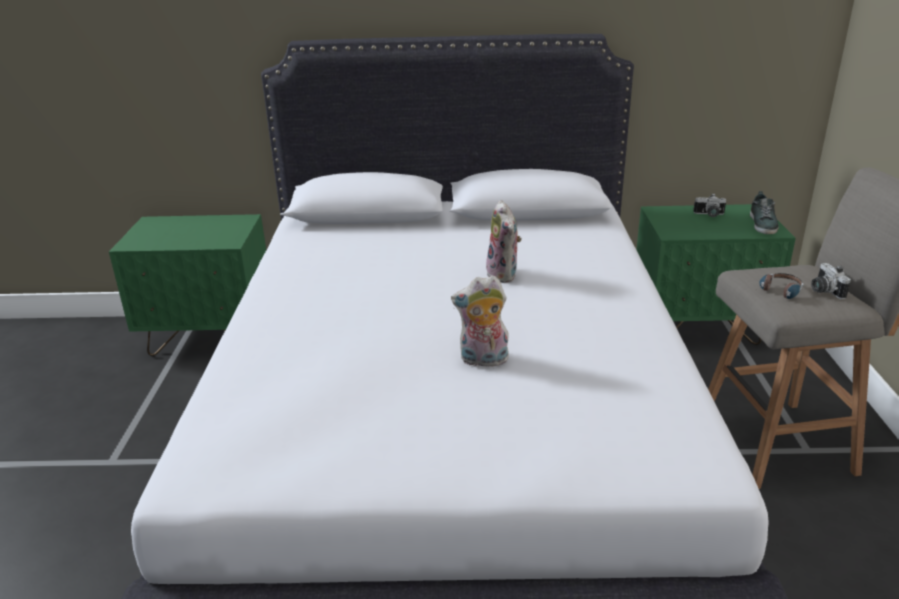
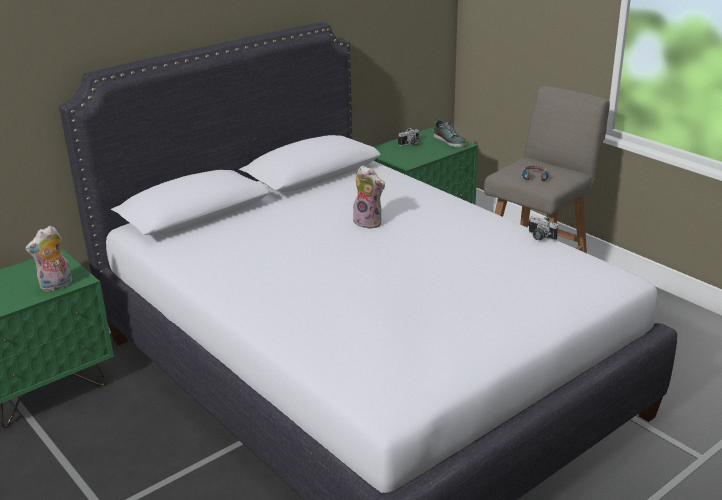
camera: 40 degrees left, 0 degrees up
(483, 361) = (440, 275): plush toy -> plush toy (56, 286)
(823, 290) = (553, 170): camera -> camera (539, 237)

